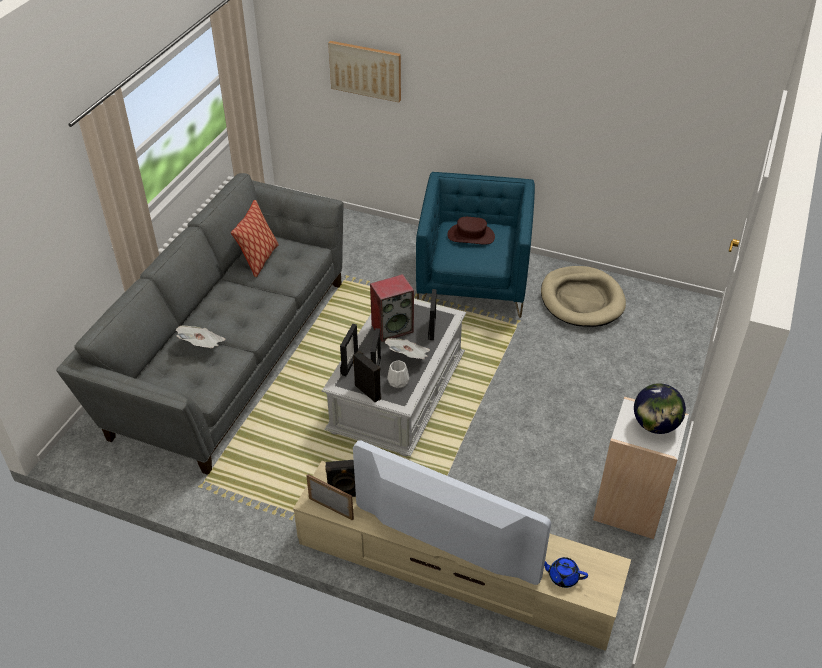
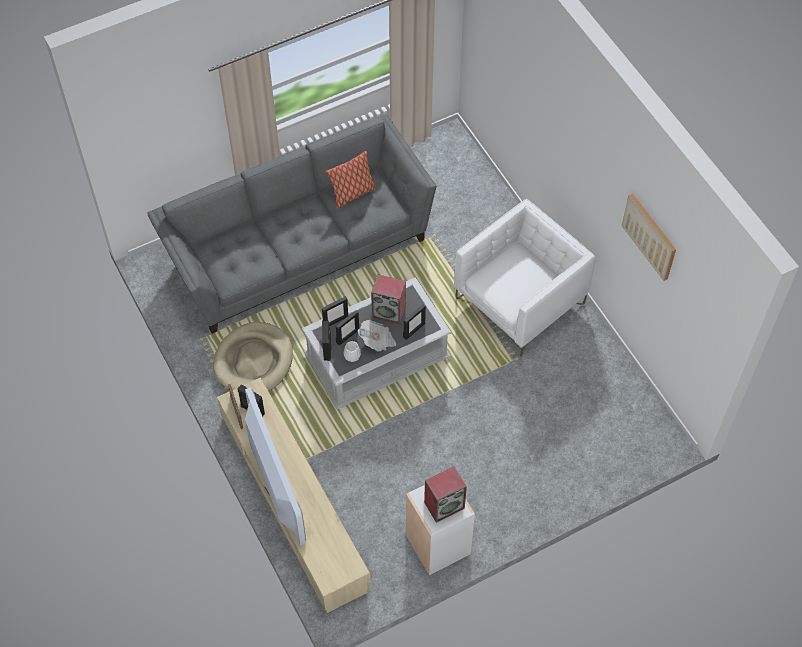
camera: 40 degrees right, 15 degrees up
(202, 345) = (257, 244): newspaper -> none
(365, 70) = (517, 87): picture -> picture (650, 236)
(471, 236) = (518, 270): brown hat -> none
(473, 282) = (519, 302): blue armchair -> white armchair
(562, 577) = (320, 552): blue teapot -> none
(581, 300) = (583, 373): beige dog bed -> beige dog bed (254, 361)
(655, 425) = (444, 504): globe -> speaker

